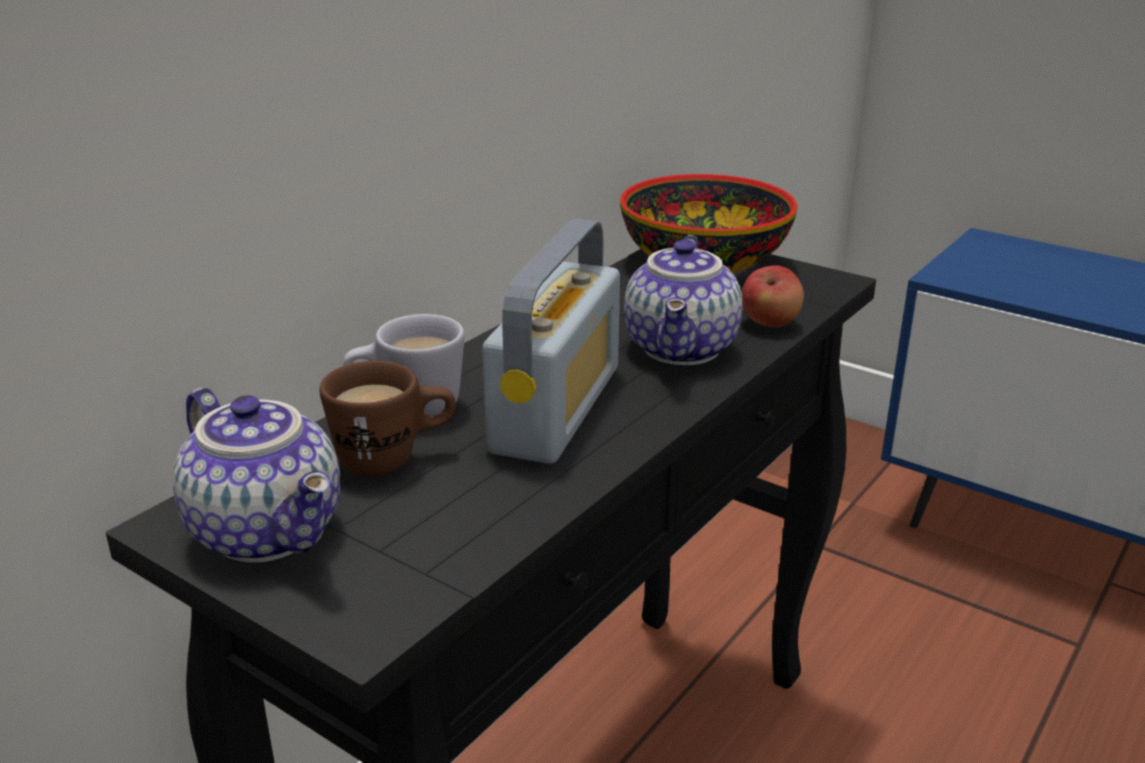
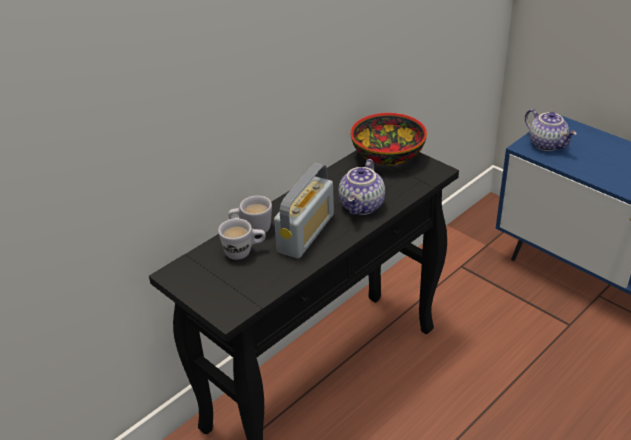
camera: 10 degrees right, 10 degrees up
(271, 531) = (201, 279): teapot -> teapot (547, 144)
(394, 458) = (244, 252): brown mug -> white mug
(770, 323) = (402, 194): apple -> none

